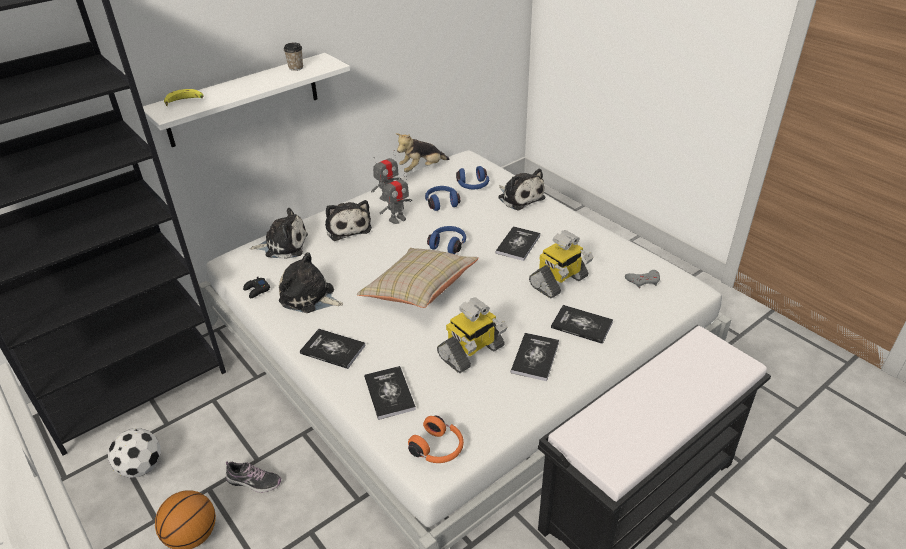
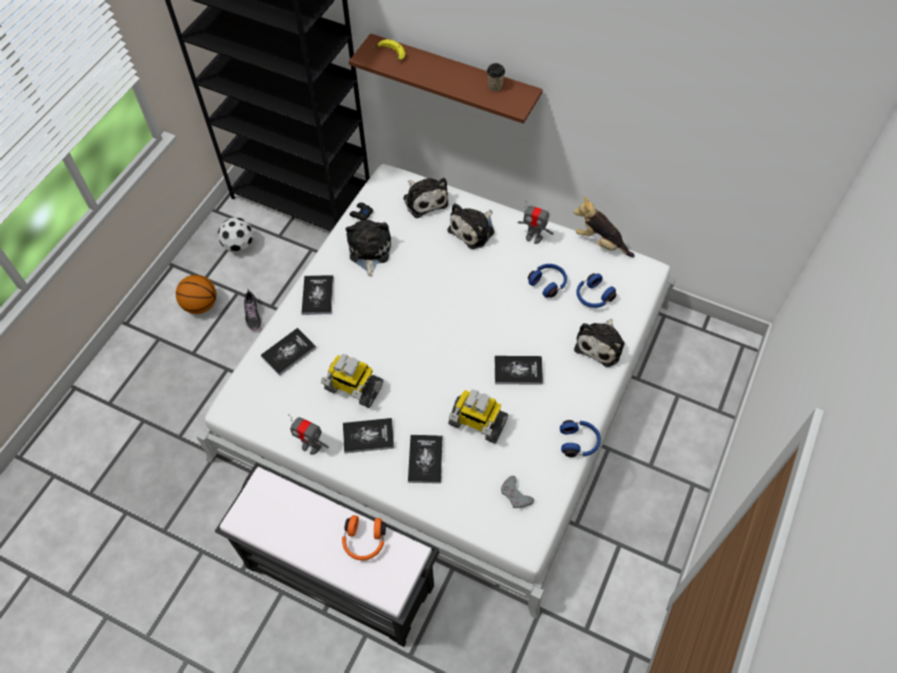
camera: 65 degrees right, 20 degrees up
(243, 100) = (454, 77): white shelf -> brown shelf
(397, 219) = (503, 260): toy robot -> toy robot (311, 446)
(419, 291) = (410, 321): beige pillow -> none
(438, 449) = (248, 405): orange headphones -> orange headphones (364, 541)
(448, 245) = (486, 315): blue headphones -> blue headphones (579, 442)

